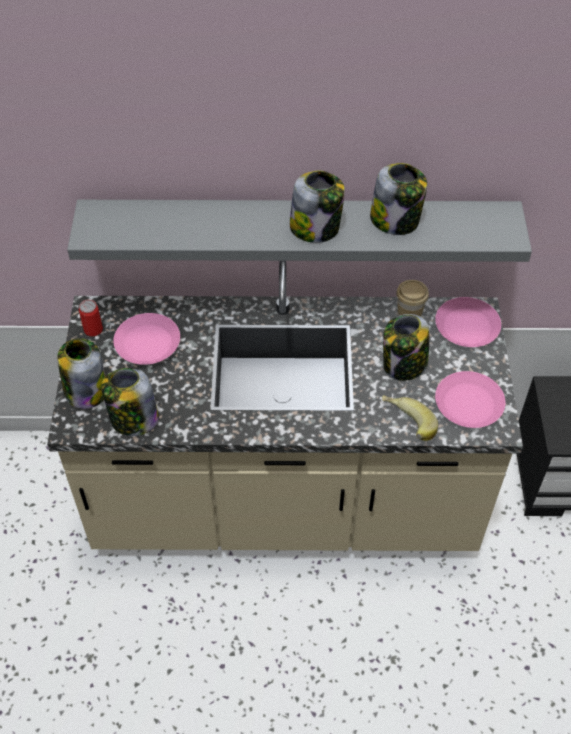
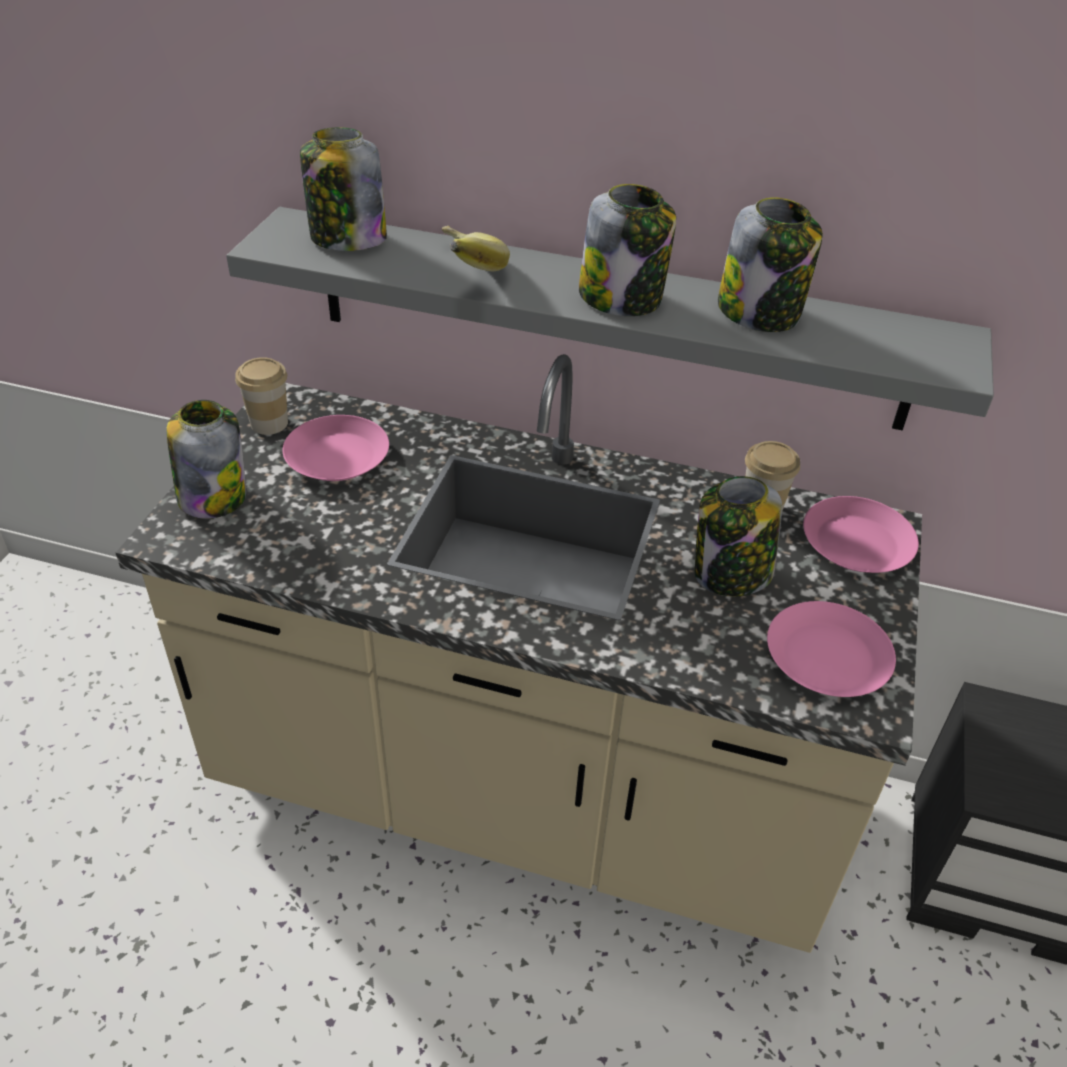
camera: 15 degrees right, 10 degrees down
(93, 329) = (269, 423): can -> cup
(133, 419) = (261, 550): jar -> jar (347, 239)
(405, 427) = (701, 667): banana -> banana (463, 273)

